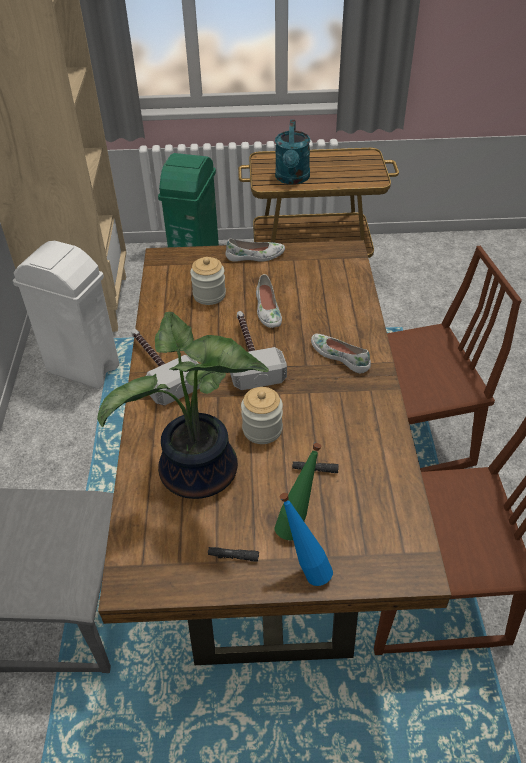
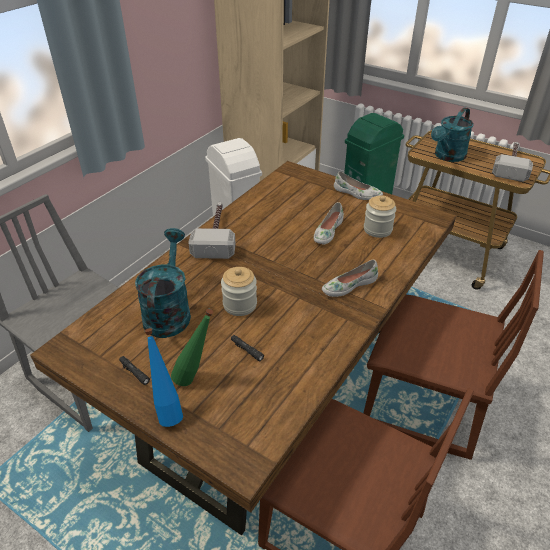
camera: 35 degrees right, 5 degrees down
(199, 476) = (168, 311): potted plant -> turquoise watering can
(209, 295) = (297, 205): jar -> jar (377, 229)
(250, 354) = (284, 253): hammer -> hammer (511, 164)
(340, 356) = (349, 285): white shoe -> white shoe turned 105 degrees counterclockwise

